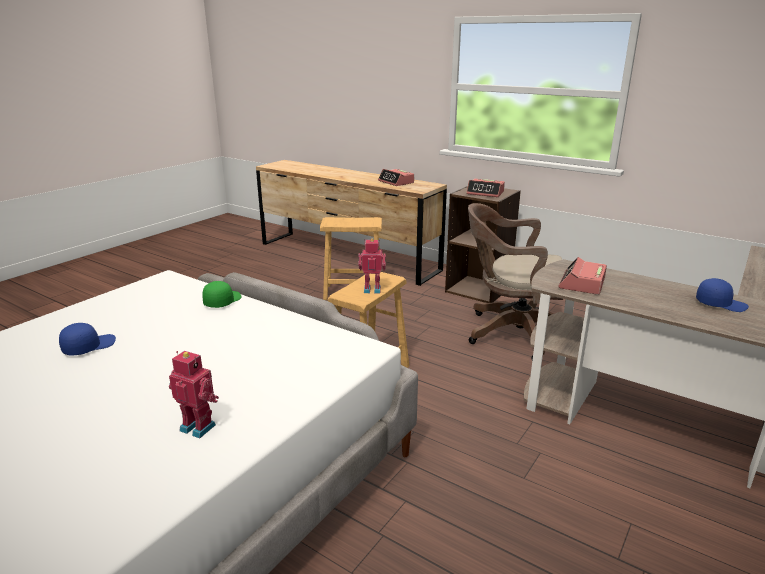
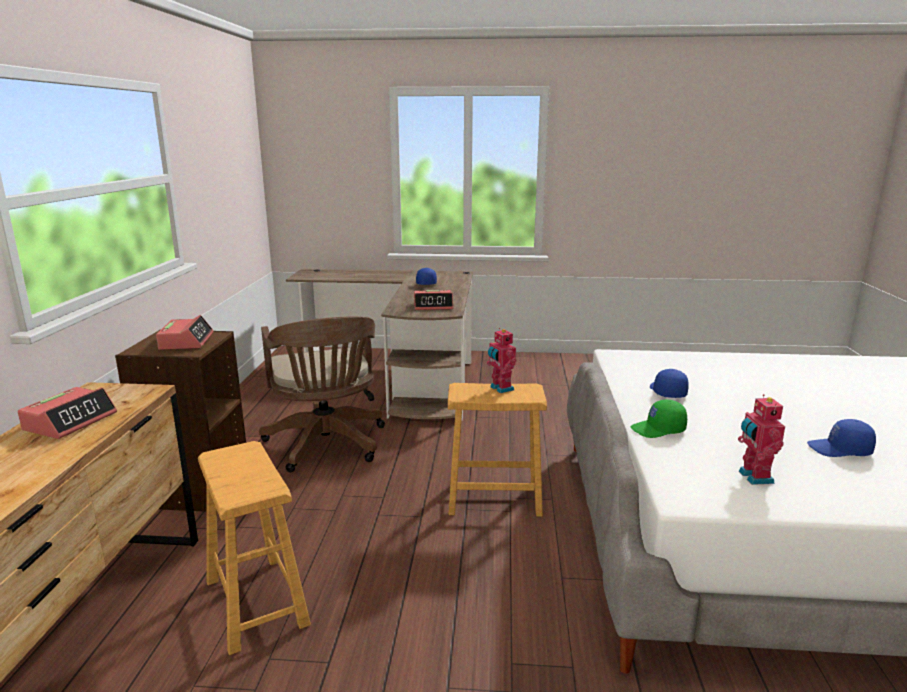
camera: 120 degrees left, 5 degrees down
(199, 426) = (776, 370): toy robot -> toy robot (753, 477)
(260, 332) = (666, 392): none -> blue cap

